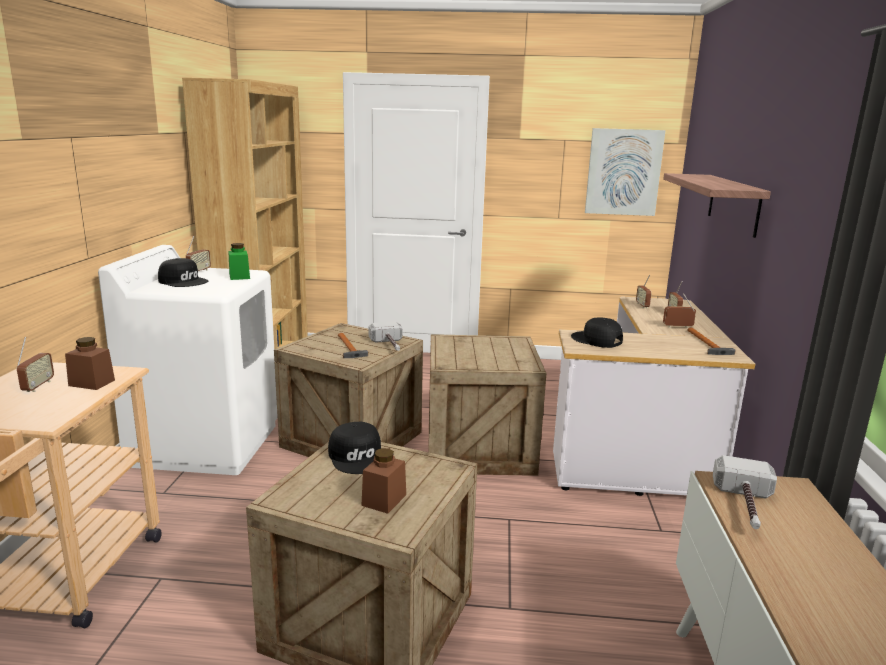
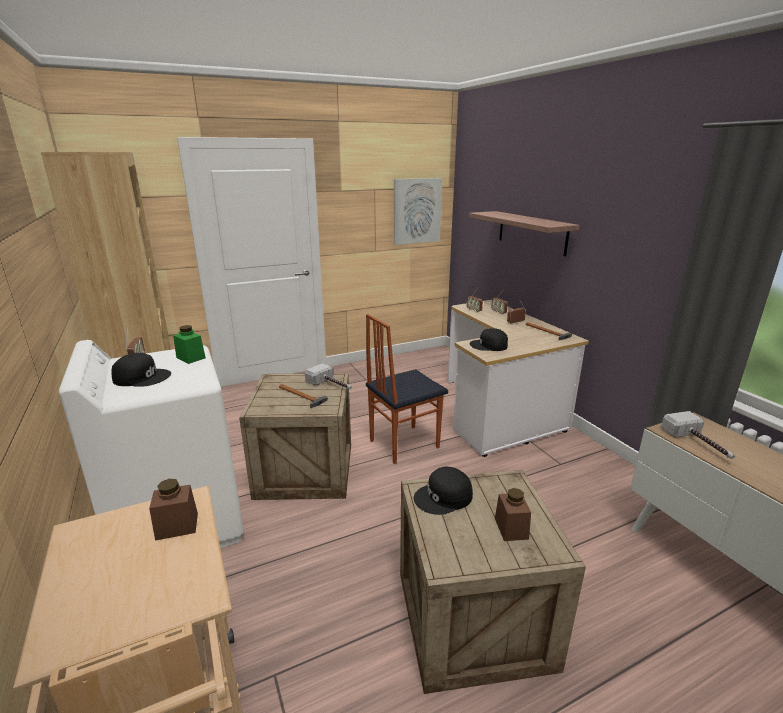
camera: 30 degrees left, 5 degrees up
(38, 386) = (119, 555): radio -> none
(358, 456) = (444, 497): black cap -> black cap turned 120 degrees clockwise
(479, 448) = (403, 444): crate -> chair

